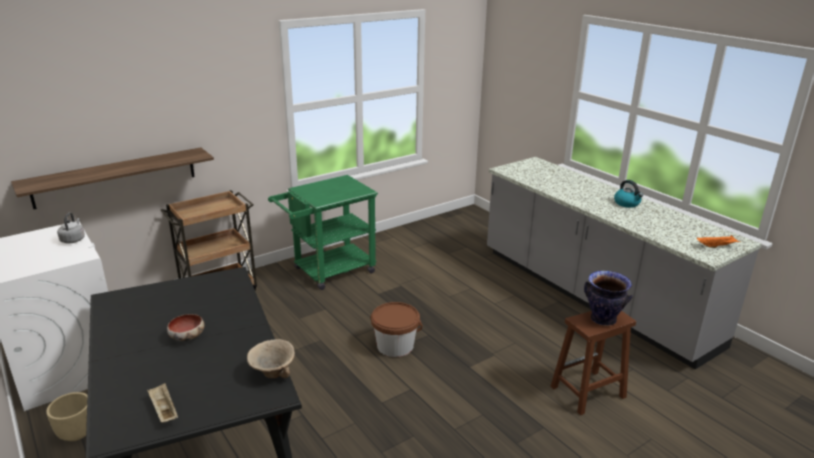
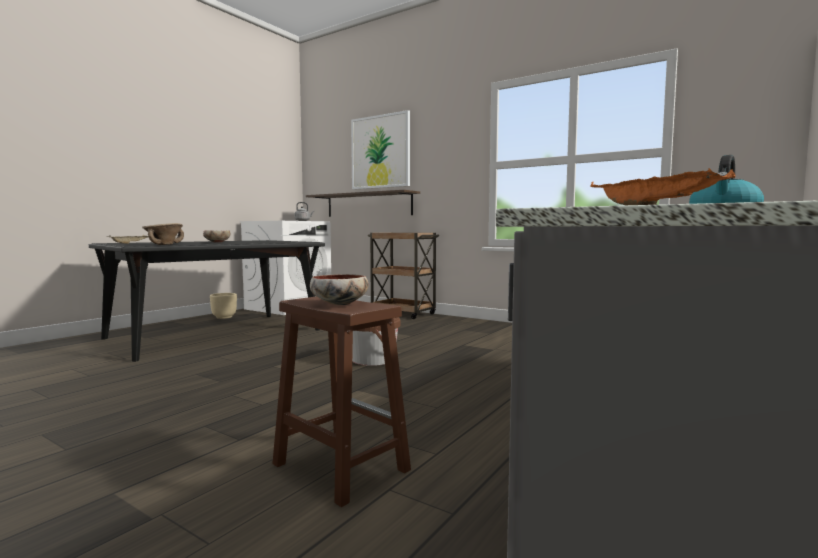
camera: 70 degrees right, 20 degrees down
(126, 103) = (380, 152): none -> picture
(328, 272) = (476, 329): green cart -> none
(603, 319) = (339, 304): vase -> bowl

